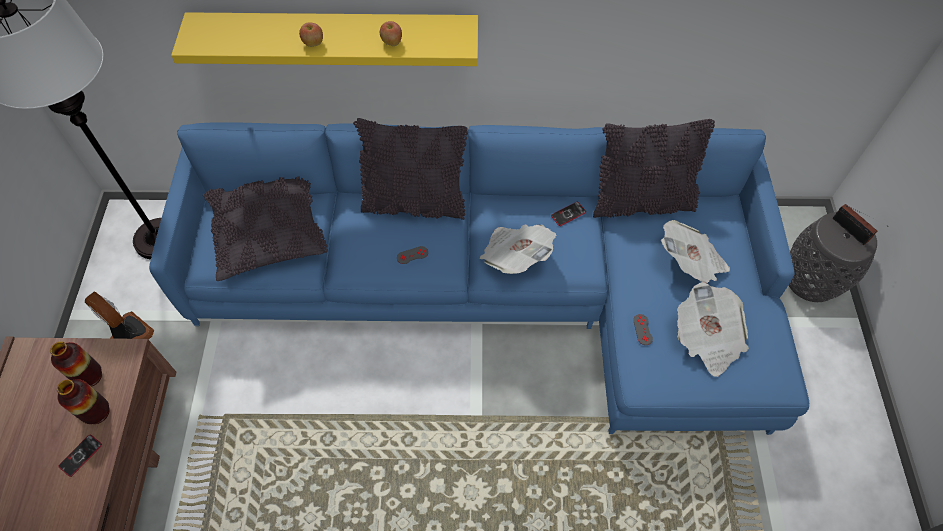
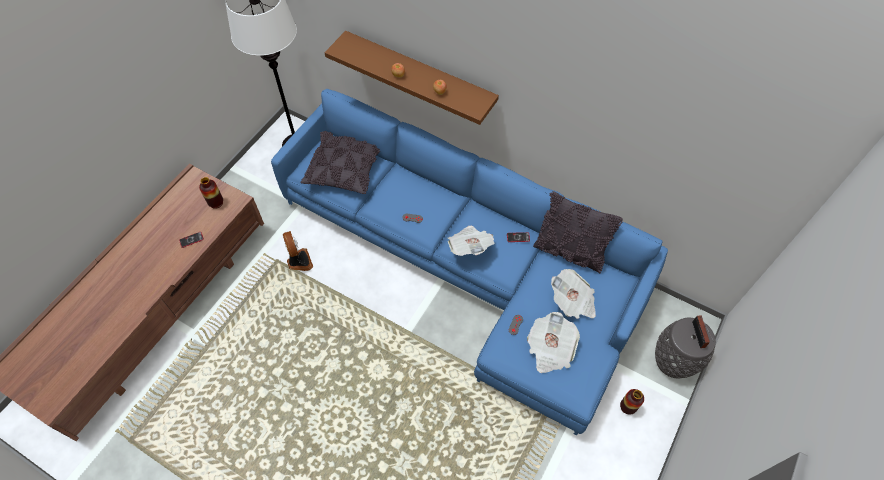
camera: 30 degrees right, 0 degrees up
(97, 412) = (210, 223): vase -> vase (627, 407)
(129, 333) = (254, 191): fan -> fan (299, 261)
(336, 38) = (420, 75): yellow shelf -> brown shelf
(414, 203) = (433, 189): black pillow -> none

